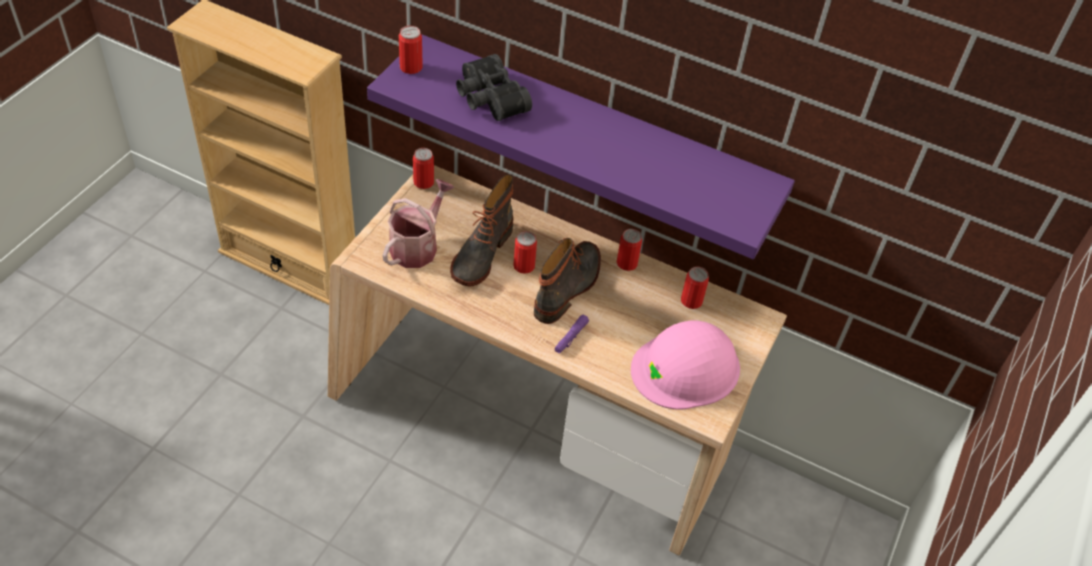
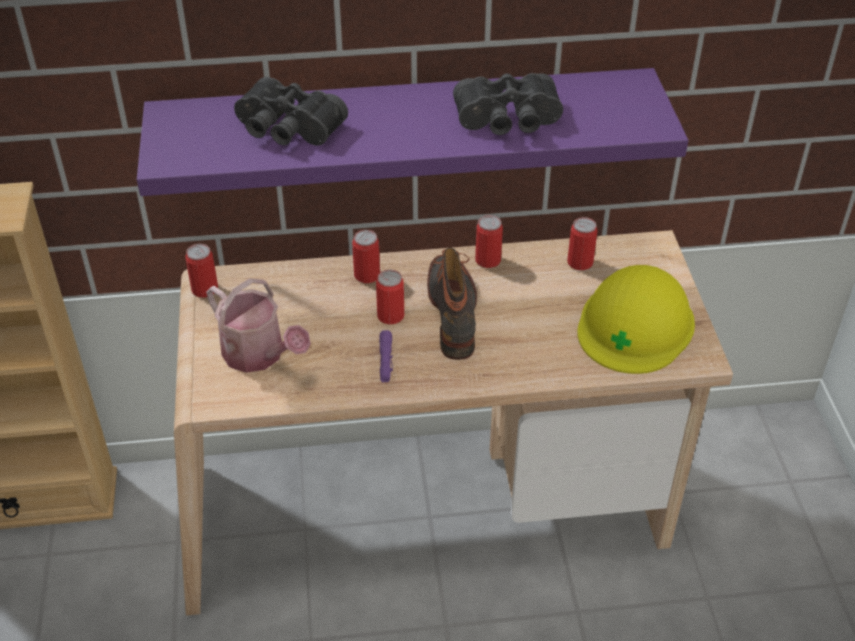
camera: 30 degrees left, 5 degrees down
(411, 67) = (168, 137): can -> can (367, 275)
(417, 246) = (259, 355): watering can -> watering can turned 135 degrees clockwise
(480, 253) = (334, 327): boot -> none
(571, 337) = (503, 357): purple flashlight -> purple flashlight (386, 361)
(641, 167) = (508, 121): none -> black binoculars
(686, 368) = (635, 325): pink hard hat -> yellow hard hat

